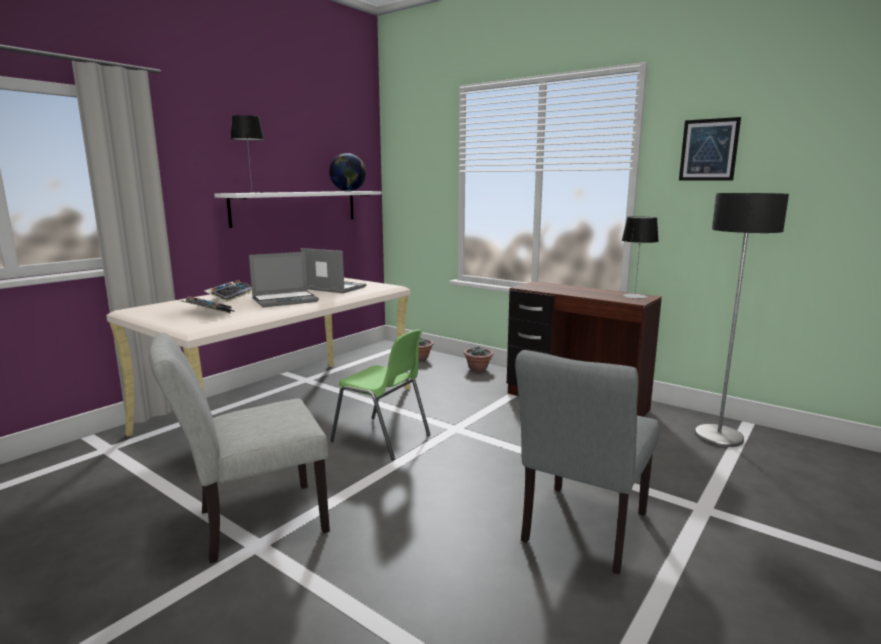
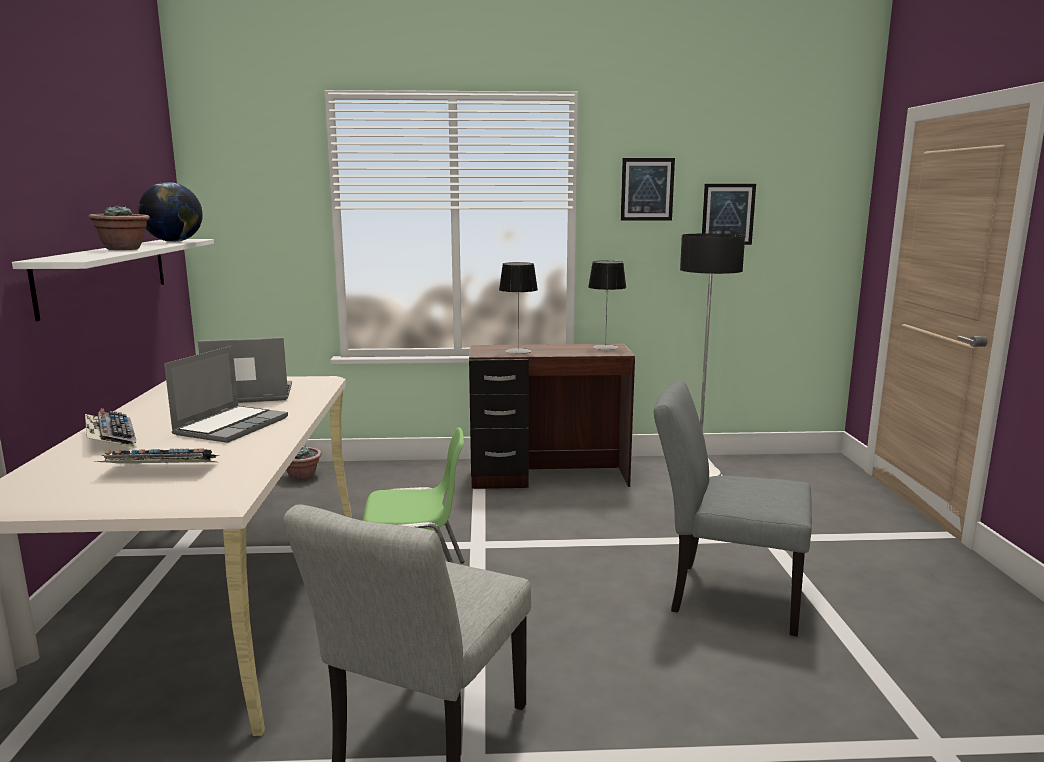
camera: 40 degrees left, 0 degrees up
(252, 193) = (80, 256): table lamp -> table lamp (518, 351)
(478, 369) = (397, 470): potted plant -> potted plant (124, 249)
(580, 532) = (724, 595): grey chair -> grey chair turned 120 degrees clockwise
(801, 174) = (728, 214): none -> picture

